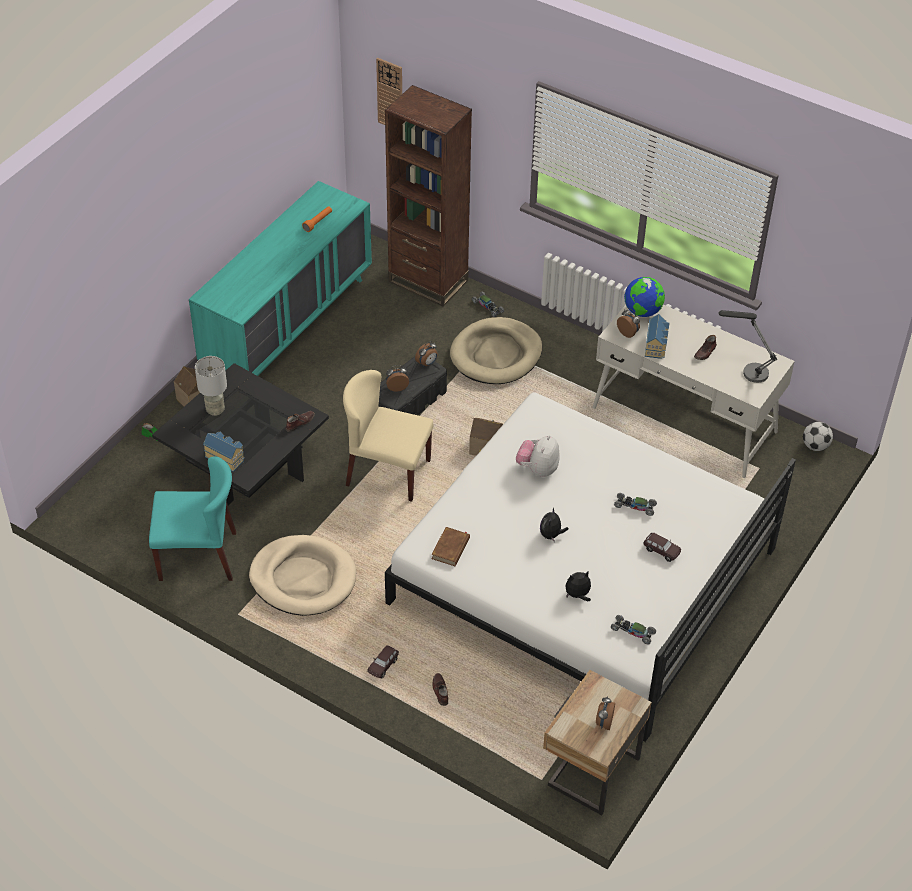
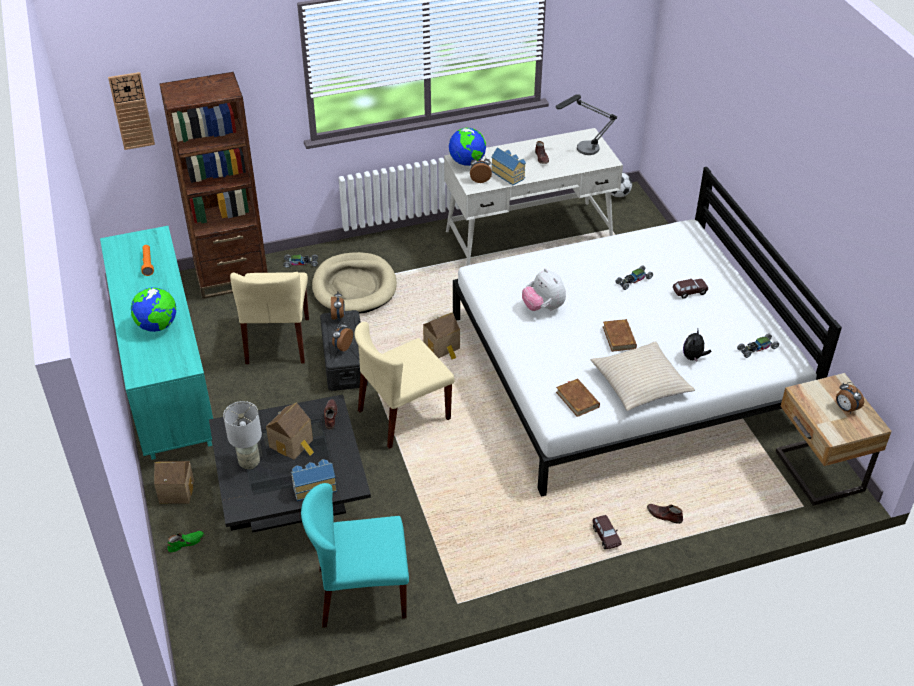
camera: 50 degrees left, 5 degrees down
(198, 556) = (361, 593): turquoise chair -> turquoise chair turned 135 degrees counterclockwise
(253, 421) = (293, 444): none -> toy house
(262, 271) = (157, 326): none -> globe
(303, 578) = (461, 534): beige dog bed -> none
(390, 352) = (278, 341): none -> beige chair
(510, 577) = (640, 383): none -> beige pillow
(551, 535) = (619, 337): plush toy -> brown book

